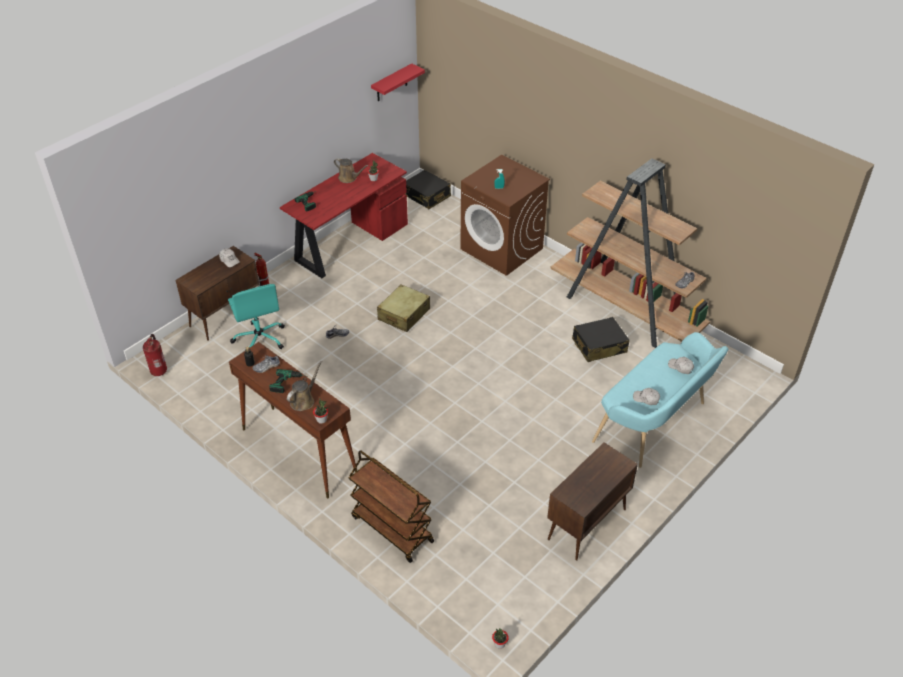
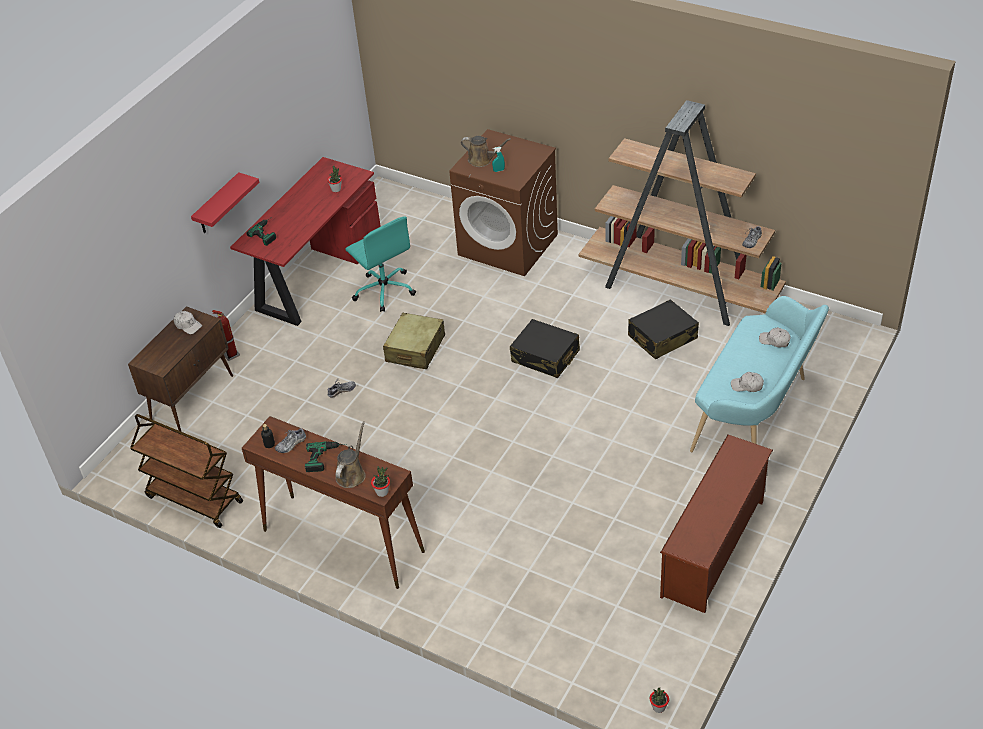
camera: 10 degrees left, 0 degrees up
(159, 370) = (131, 482): fire extinguisher -> none
(260, 339) = (245, 416): turquoise office chair -> turquoise office chair (384, 290)
(349, 178) = (305, 194): brown watering can -> brown watering can (482, 160)
(391, 529) = (487, 606): brown cart -> brown cart (193, 499)
(392, 83) = (333, 66): red shelf -> red shelf (217, 205)
(427, 196) = (394, 198): black suitcase -> black suitcase (545, 356)
(586, 525) = (714, 549): brown cabinet -> brown shoe rack

